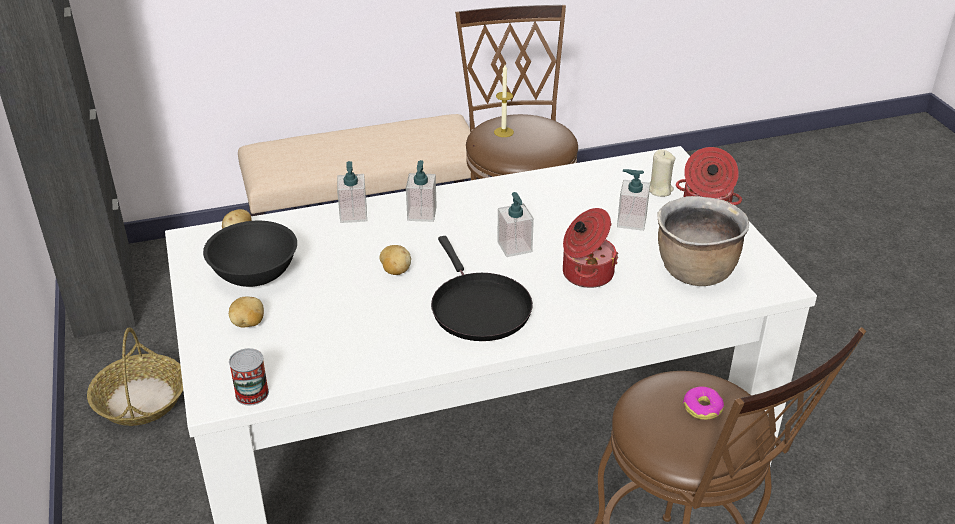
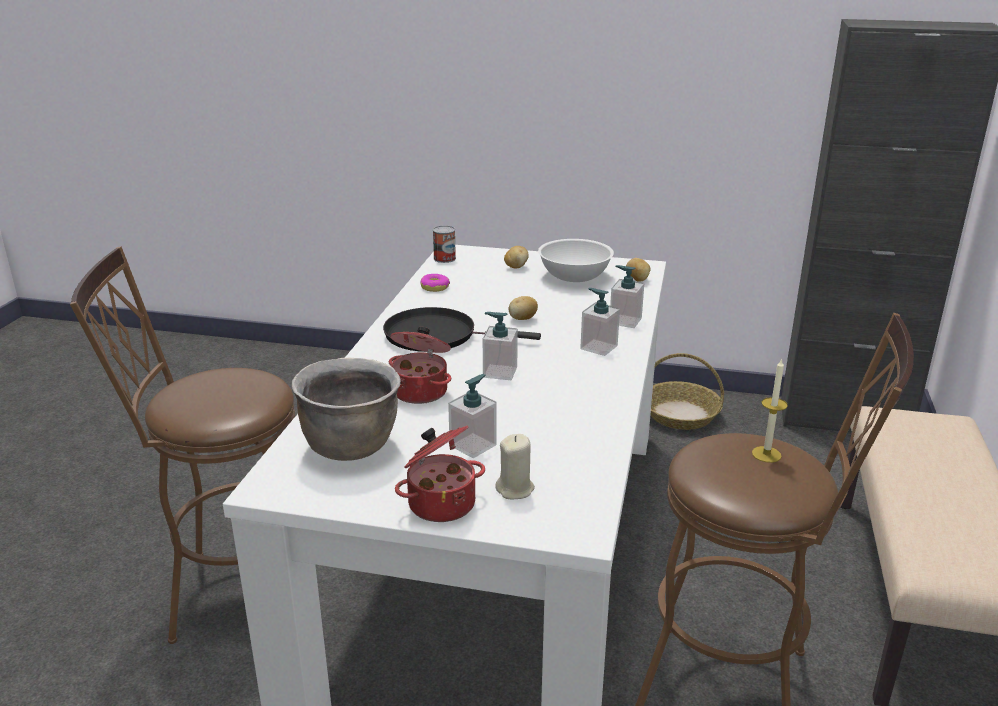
camera: 120 degrees right, 10 degrees down
(255, 273) = (574, 277): black bowl -> white bowl
(702, 408) = (219, 397): donut -> donut (435, 287)

